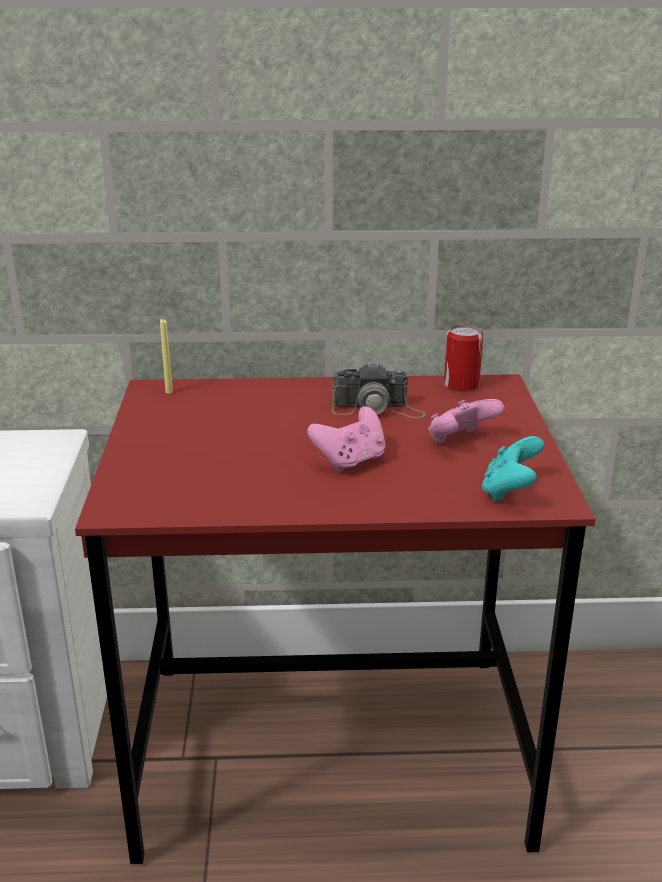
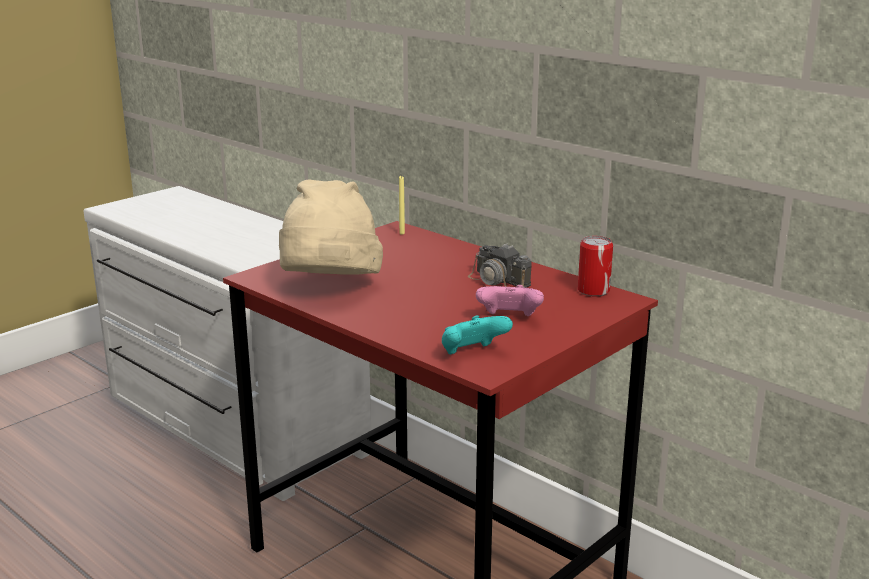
camera: 45 degrees right, 5 degrees down
(233, 485) = (329, 288): none -> beige hat
(350, 461) = (418, 302): pink game controller -> none

